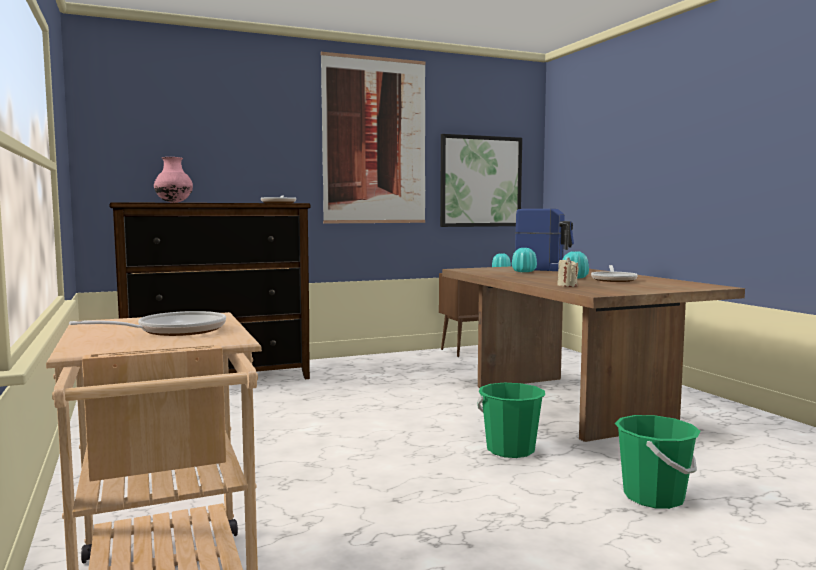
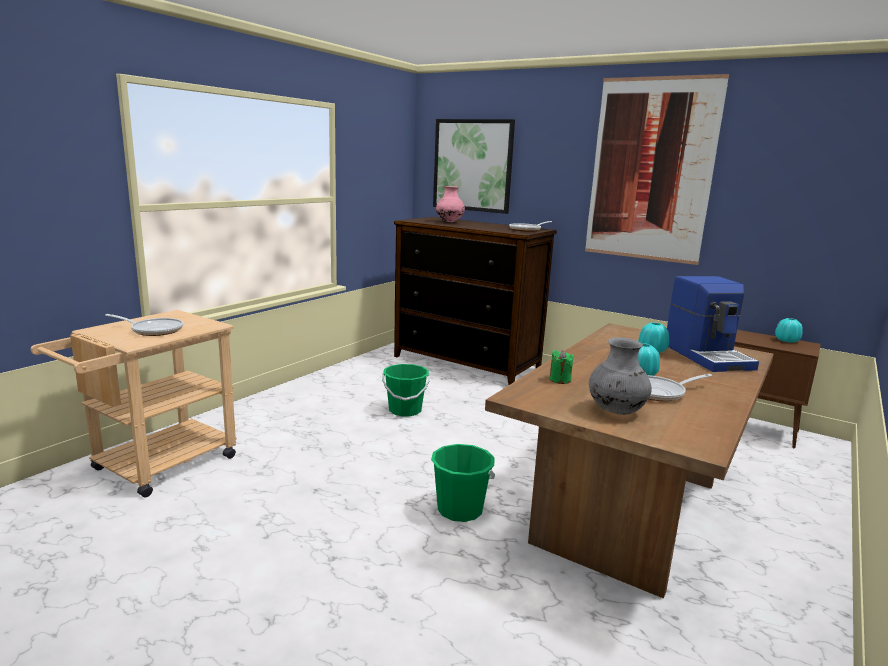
camera: 55 degrees right, 10 degrees up
(480, 181) = (789, 223): picture -> picture (472, 165)
(567, 285) = (560, 380): beige candle -> green candle
(643, 287) = (616, 411): none -> grey vase
(654, 497) = (425, 609): green bucket -> green bucket (405, 410)

